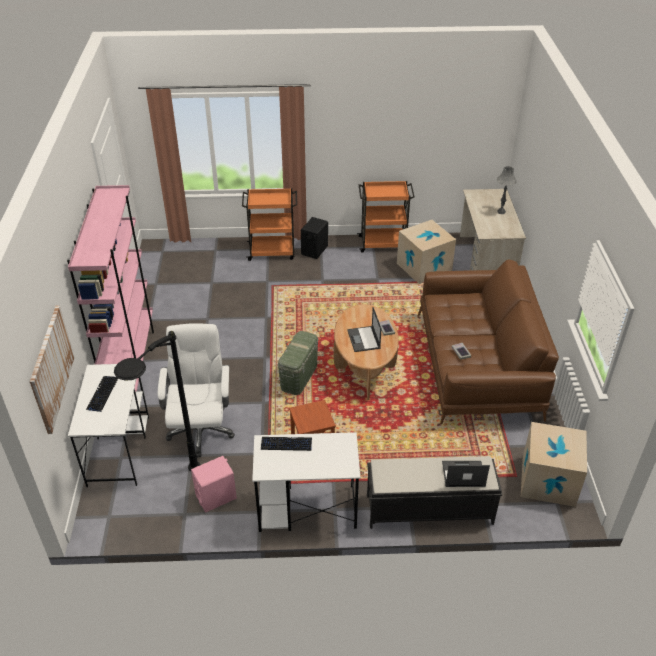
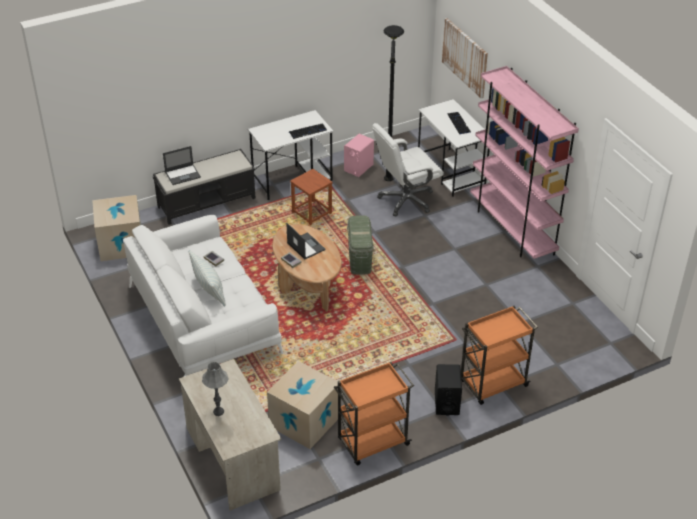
camera: 155 degrees right, 0 degrees up
(200, 429) = (406, 200): white office chair -> white office chair turned 90 degrees clockwise
(475, 327) = (208, 289): none -> pillow
(477, 366) = (203, 318): brown sofa -> white sofa

